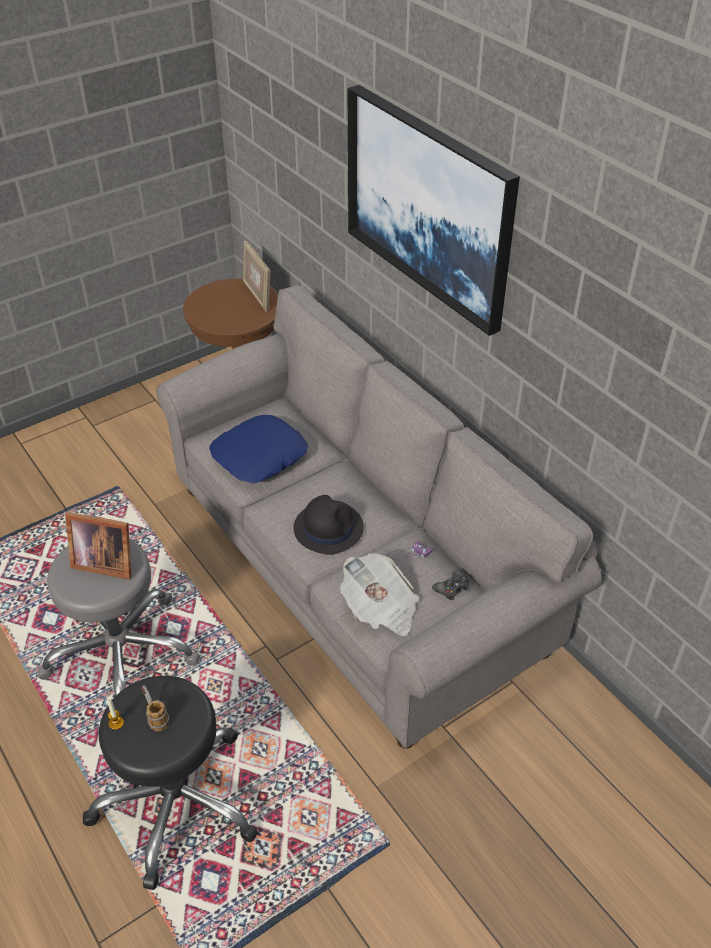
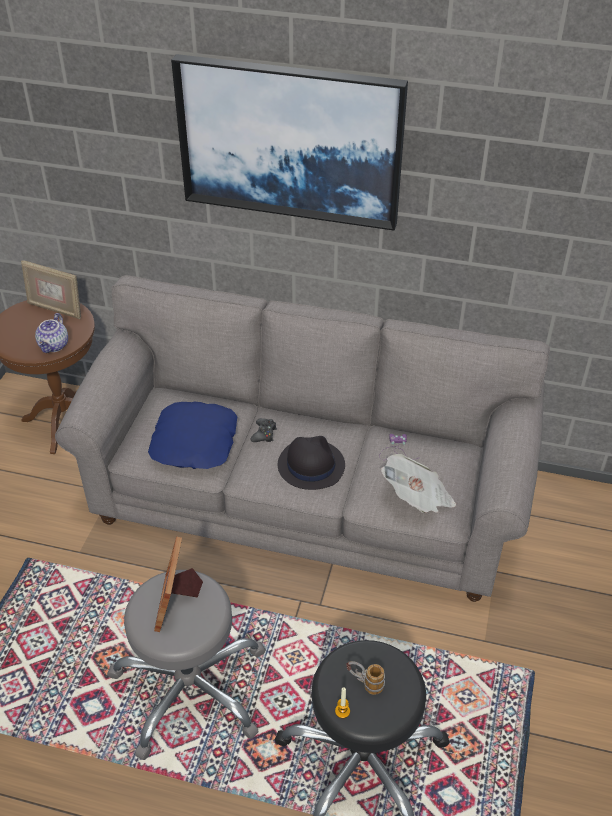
camera: 40 degrees left, 0 degrees up
(104, 562) = (177, 601): picture frame -> picture frame turned 120 degrees clockwise
(226, 323) = (54, 346): none -> teapot
(452, 588) = (447, 453): black game controller -> black game controller (264, 434)

